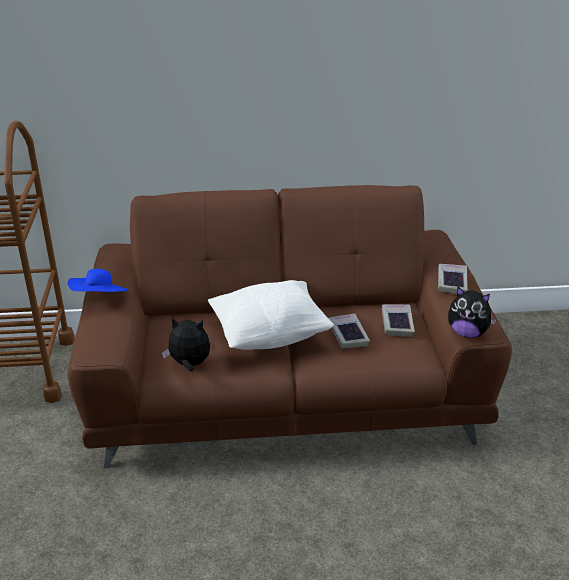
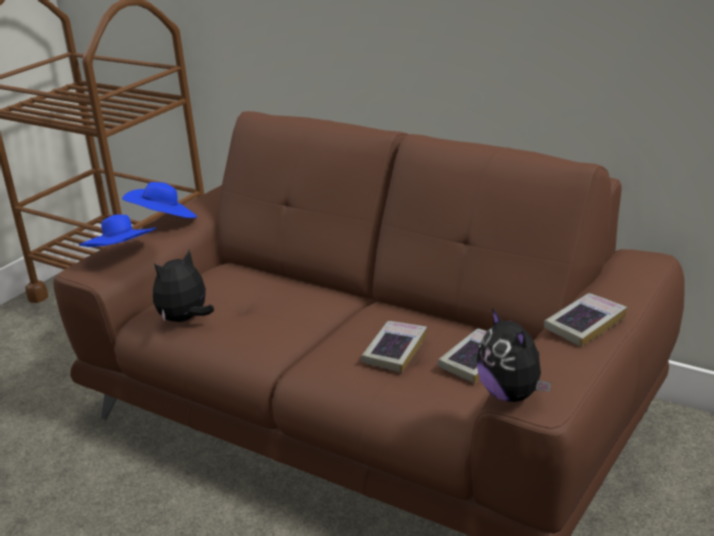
camera: 40 degrees right, 5 degrees down
(110, 334) = (123, 256): none -> blue hat
(189, 364) = (185, 320): plush toy -> plush toy turned 90 degrees counterclockwise
(270, 335) = (308, 320): white pillow -> none

